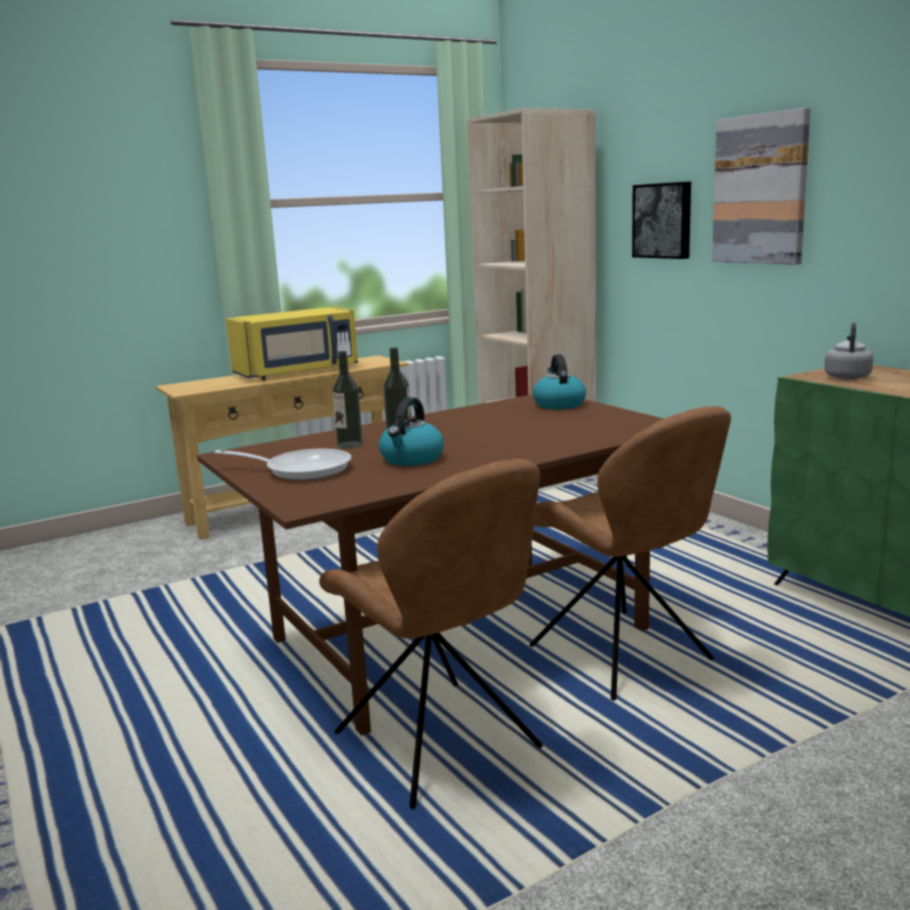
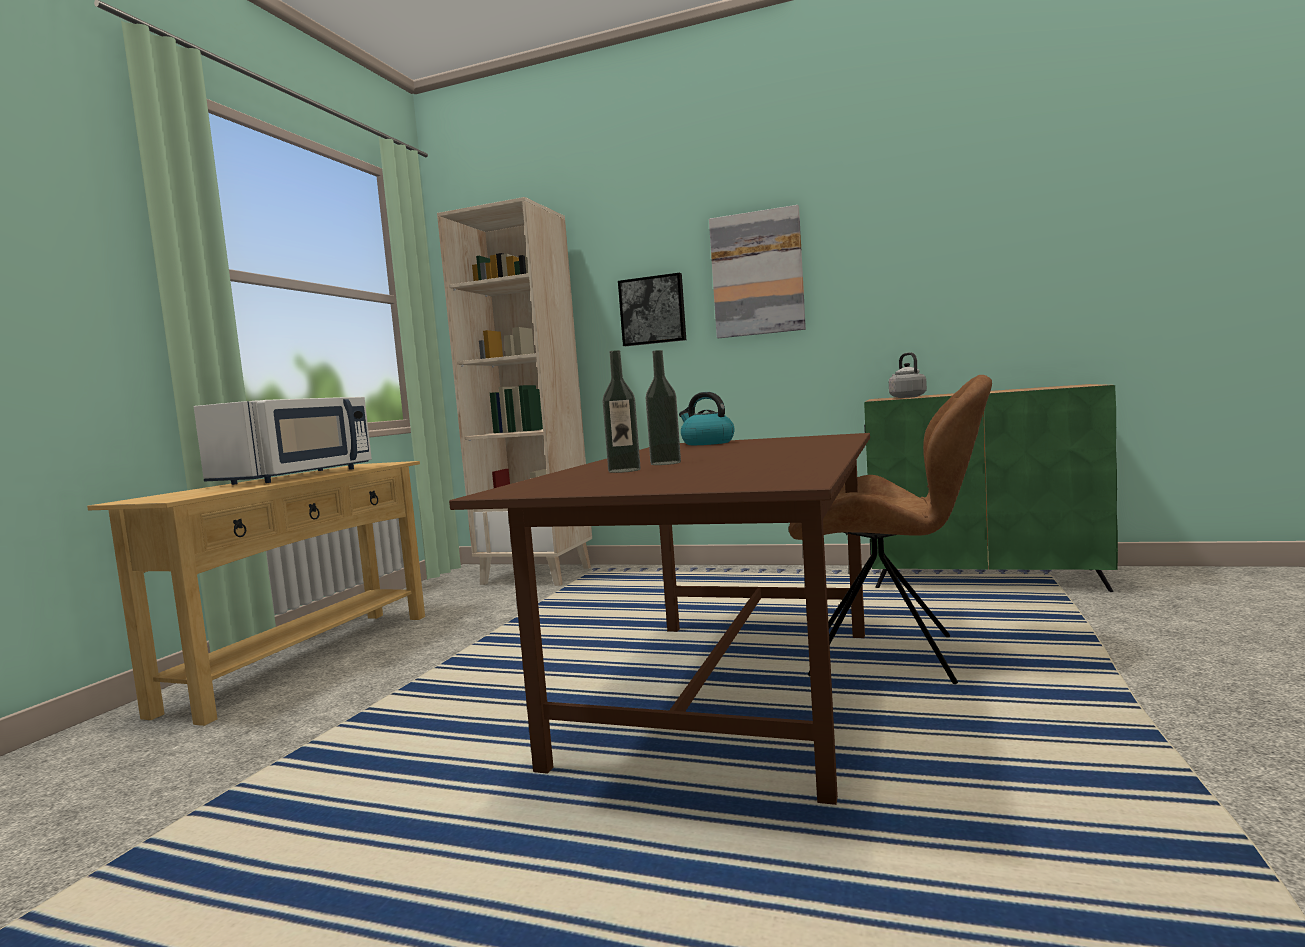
camera: 40 degrees left, 10 degrees down
(298, 372) = (299, 476): yellow microwave -> white microwave
(301, 469) = (655, 480): frying pan -> none
(412, 459) = (738, 463): kettle -> none
(440, 744) = (918, 774): brown chair -> none

